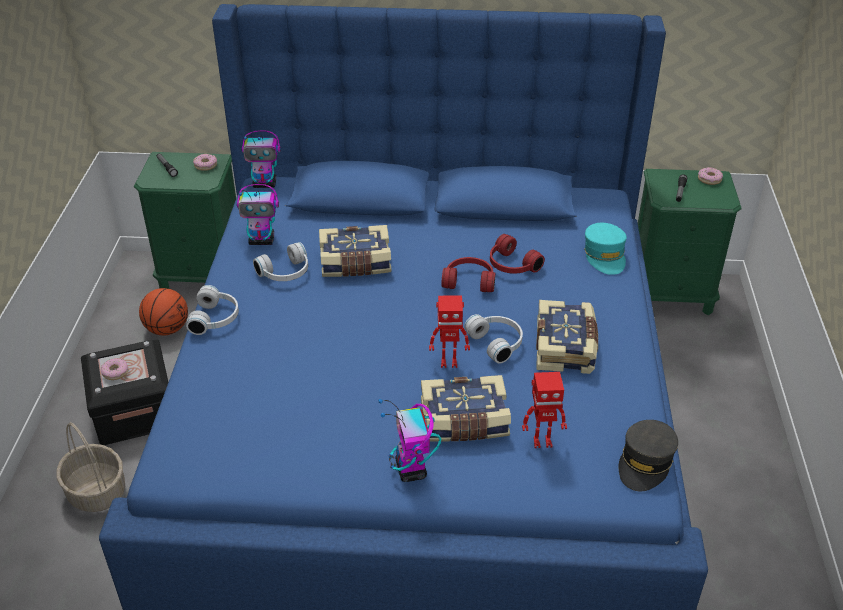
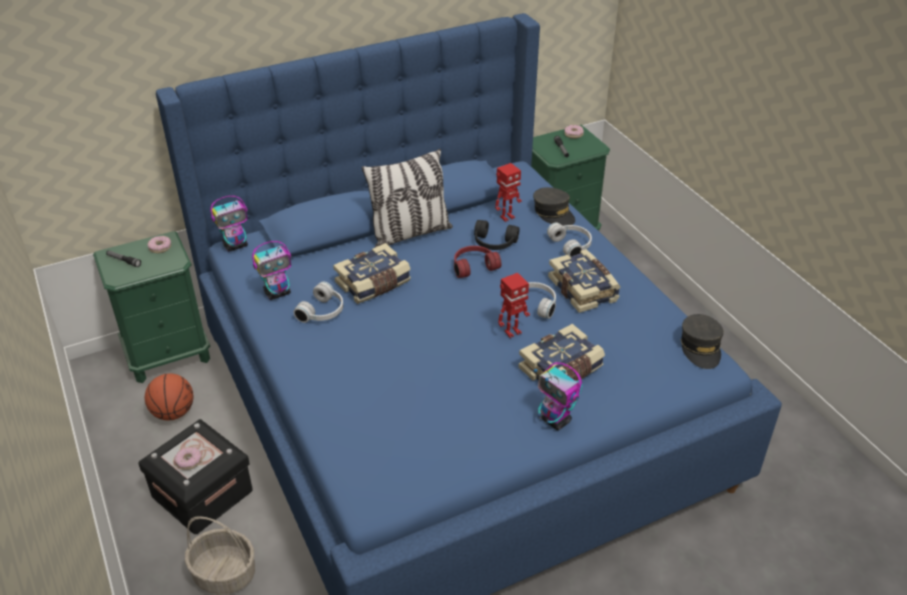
camera: 30 degrees left, 0 degrees up
(216, 318) = (298, 370): white headphones -> white headphones (572, 245)
(434, 226) = (410, 234): none -> pillow
(511, 265) = (494, 243): red headphones -> black headphones
(542, 441) = (624, 361): toy robot -> toy robot (507, 217)
(605, 255) = (553, 213): turquoise cap -> grey cap

